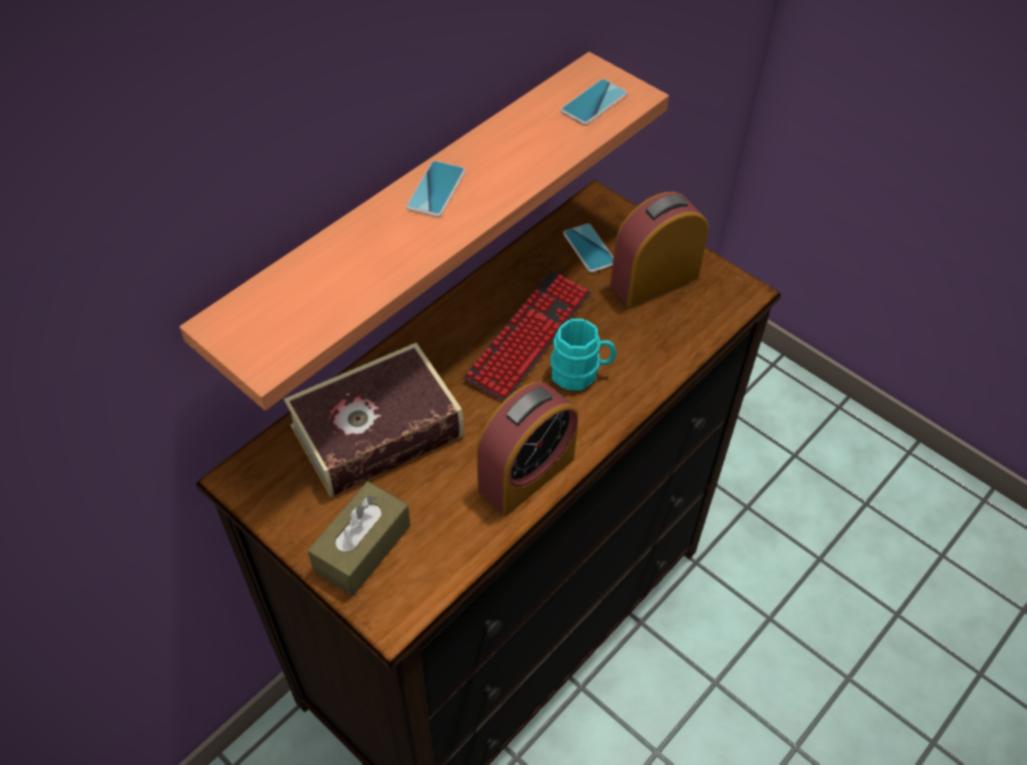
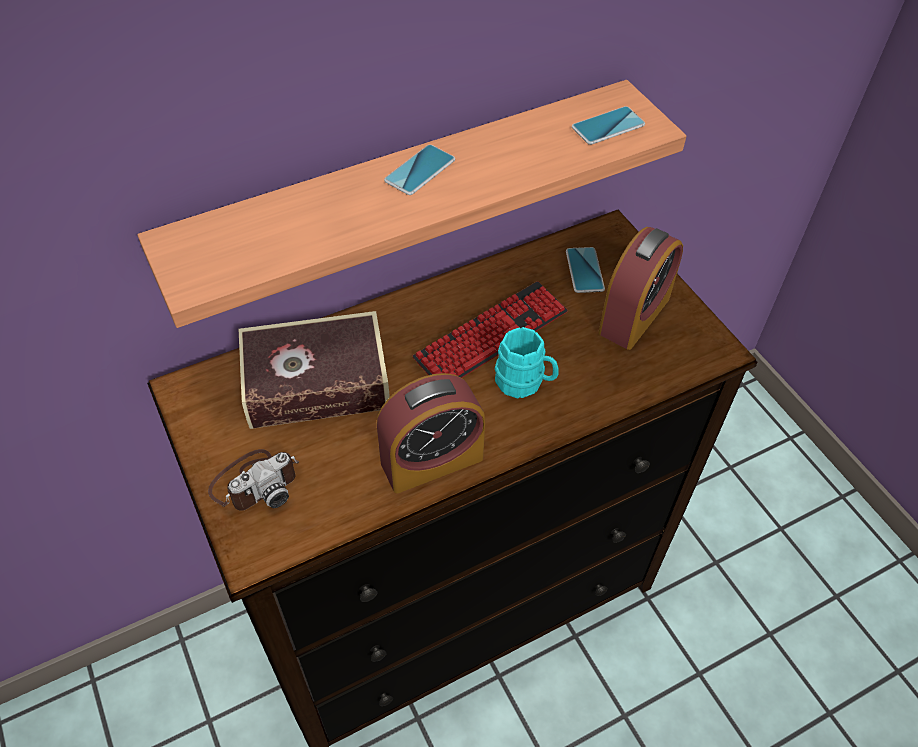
camera: 20 degrees right, 0 degrees up
(362, 548) = (255, 482): brown tissue box -> camera
(654, 280) = (634, 315): alarm clock -> alarm clock turned 135 degrees clockwise

